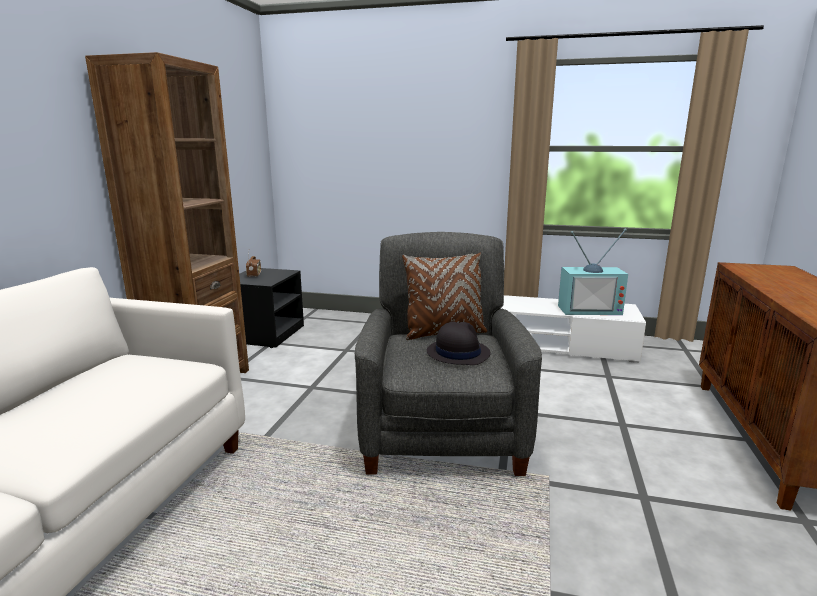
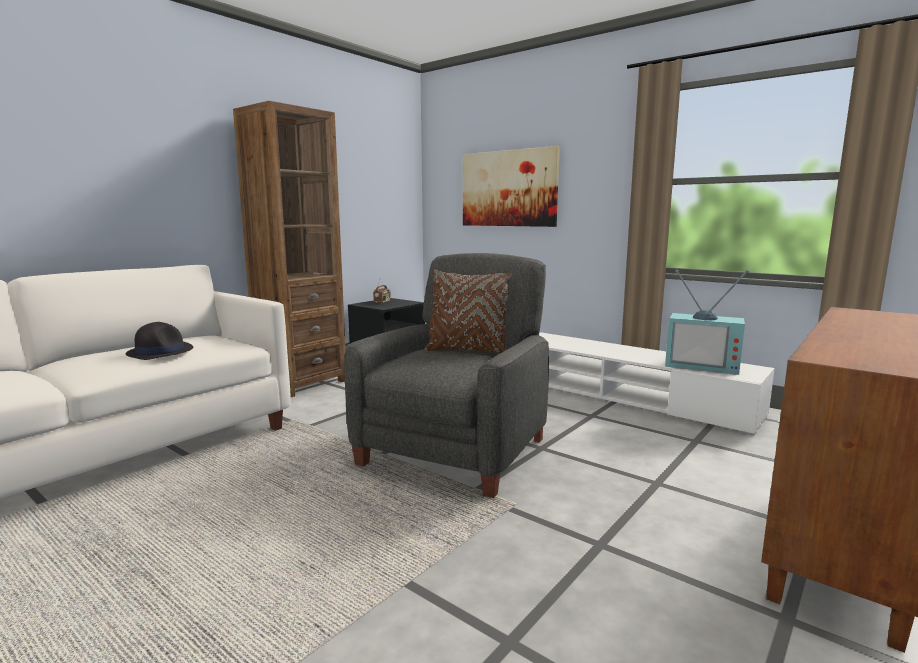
camera: 25 degrees right, 5 degrees down
(377, 149) = (508, 188): none -> picture
(457, 352) = (450, 362): black hat -> black hat (160, 352)

